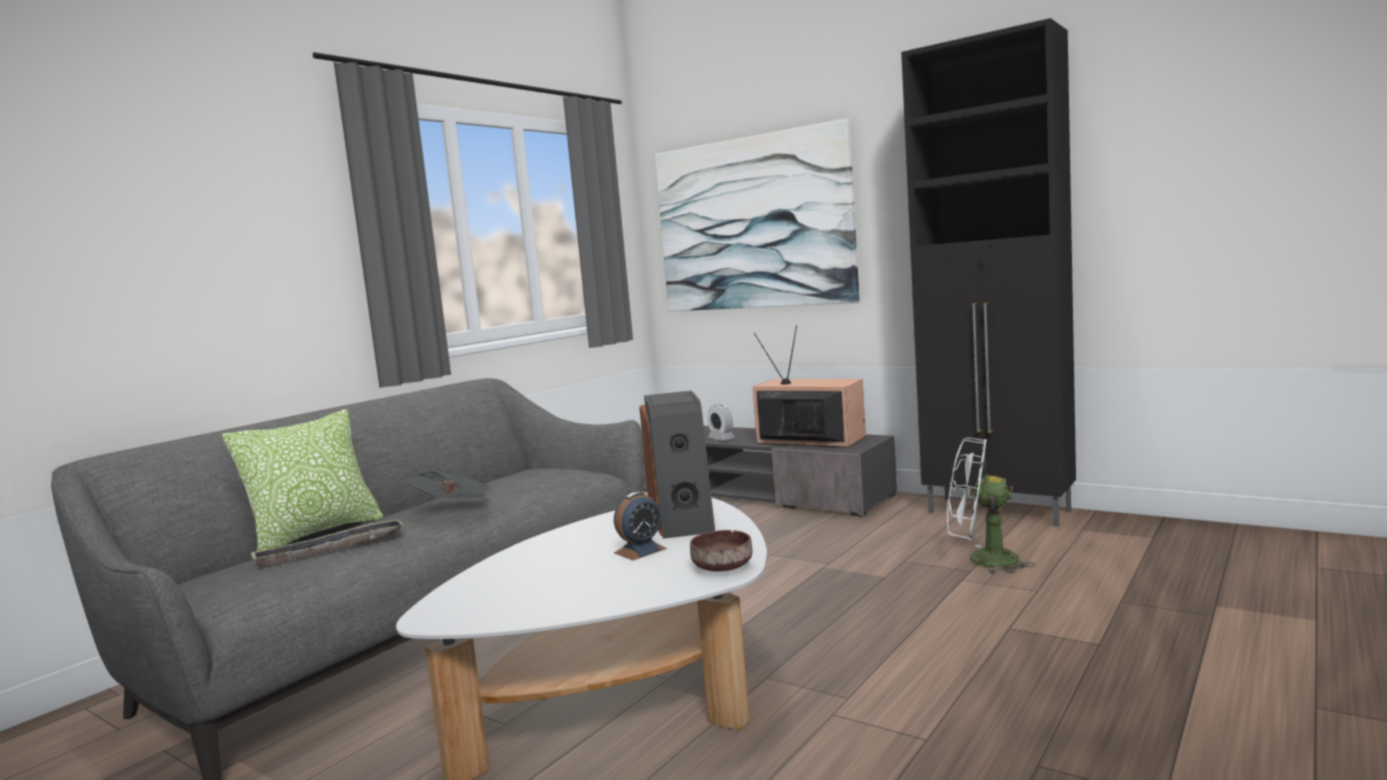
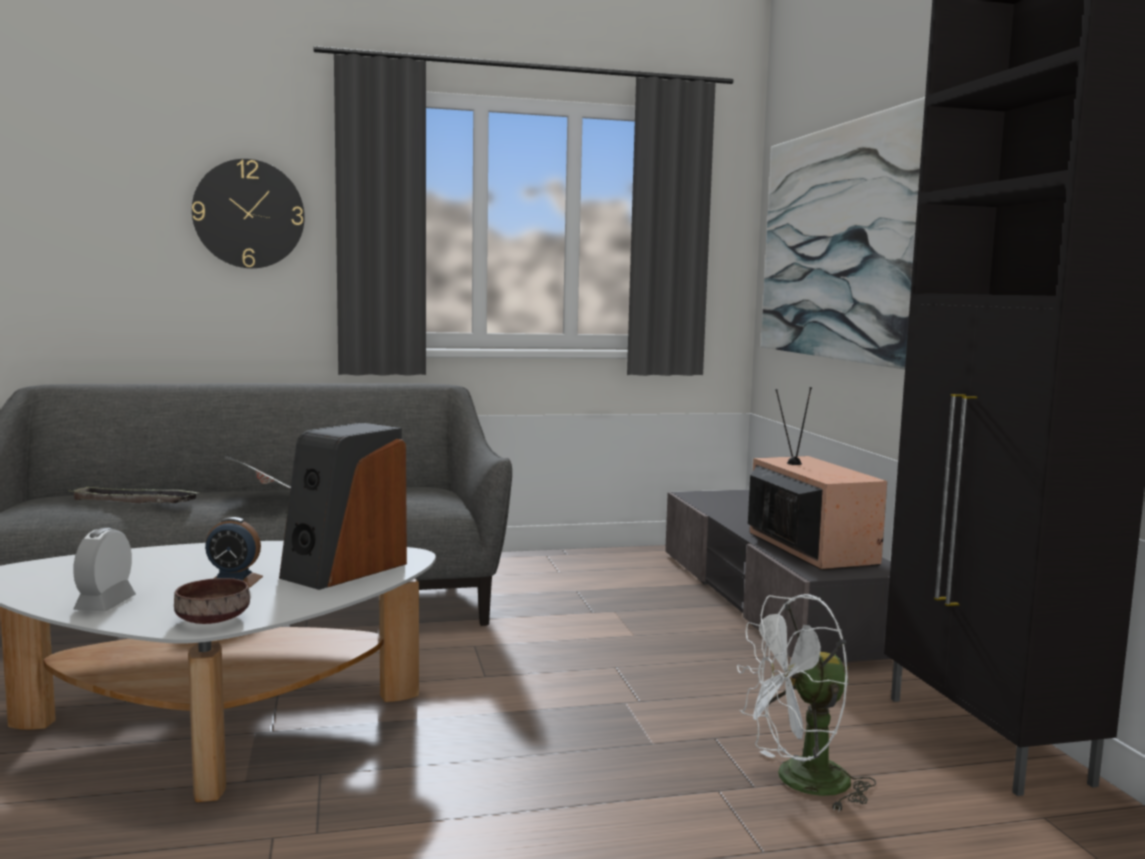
camera: 40 degrees right, 0 degrees up
(257, 231) = (249, 214): none -> wall clock
(315, 533) = (177, 489): pillow -> none
(721, 439) = (736, 517): alarm clock -> alarm clock (105, 604)
(982, 560) = (799, 782): white fan -> white fan turned 75 degrees counterclockwise

